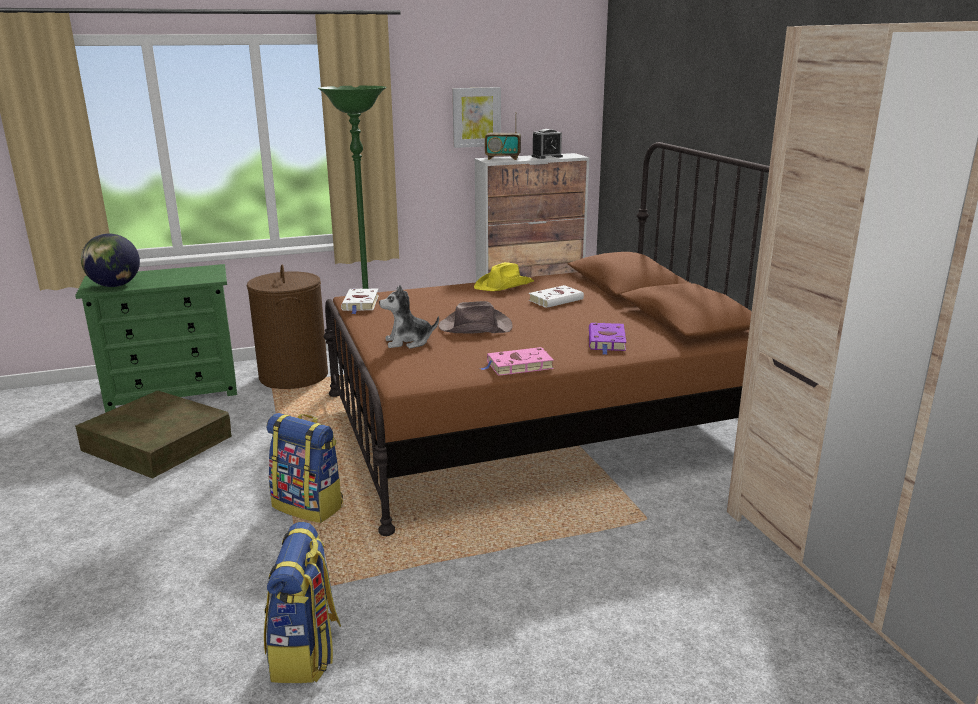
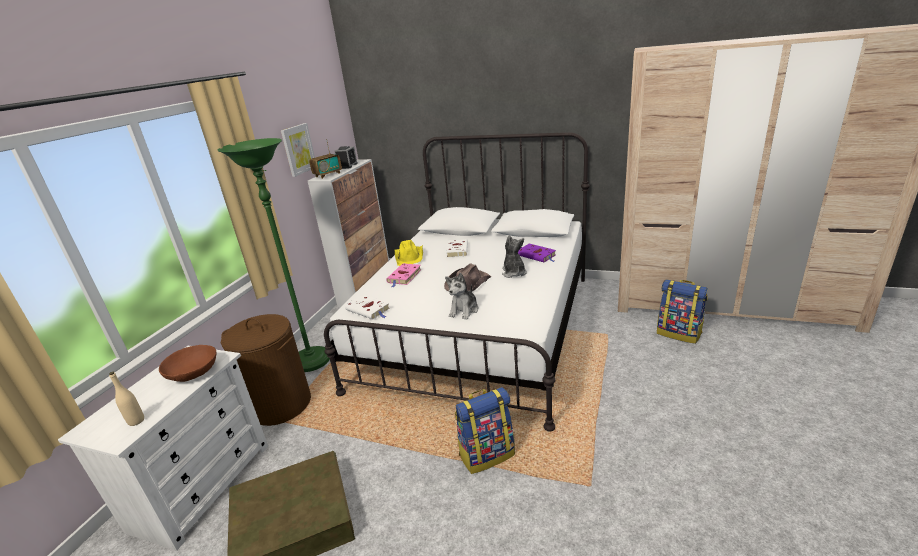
camera: 50 degrees left, 5 degrees up
(115, 285) = (136, 421): globe -> beige bottle
(174, 390) = (203, 485): green dresser -> white dresser
(186, 278) = (193, 373): none -> brown bowl
(306, 652) = (657, 506): backpack -> backpack (679, 333)
(518, 366) = (544, 287): pink book -> pink book (404, 277)
(535, 341) = (513, 273): none -> plush toy
(537, 424) = (479, 329): brown bed -> white bed

